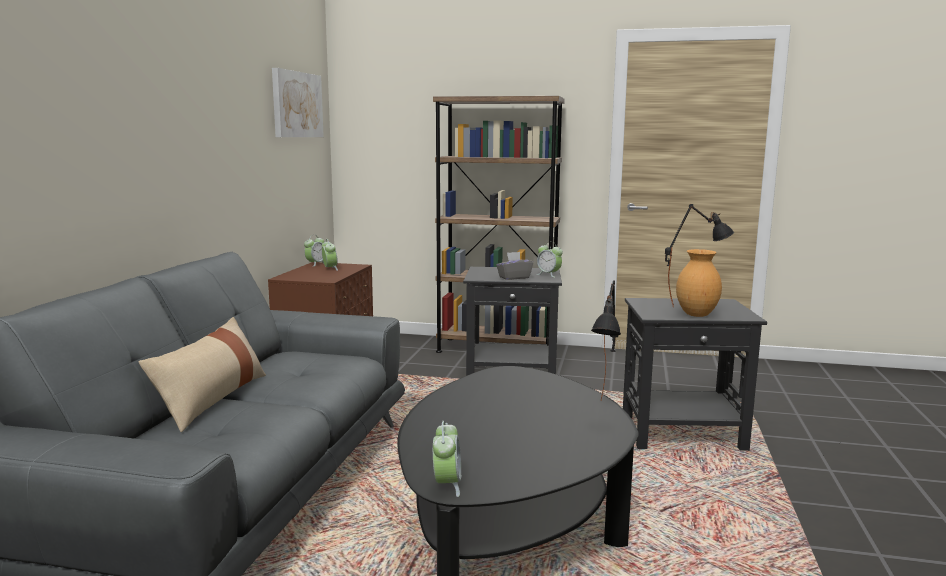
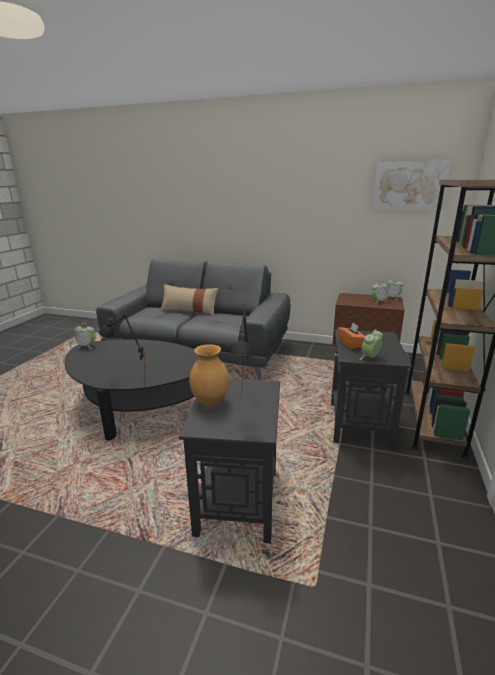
camera: 95 degrees right, 10 degrees up
(514, 277) = (351, 344): grey tissue box -> orange tissue box

